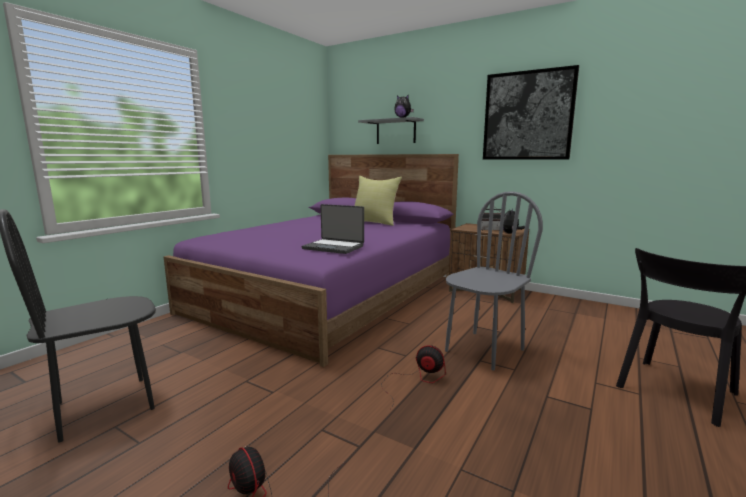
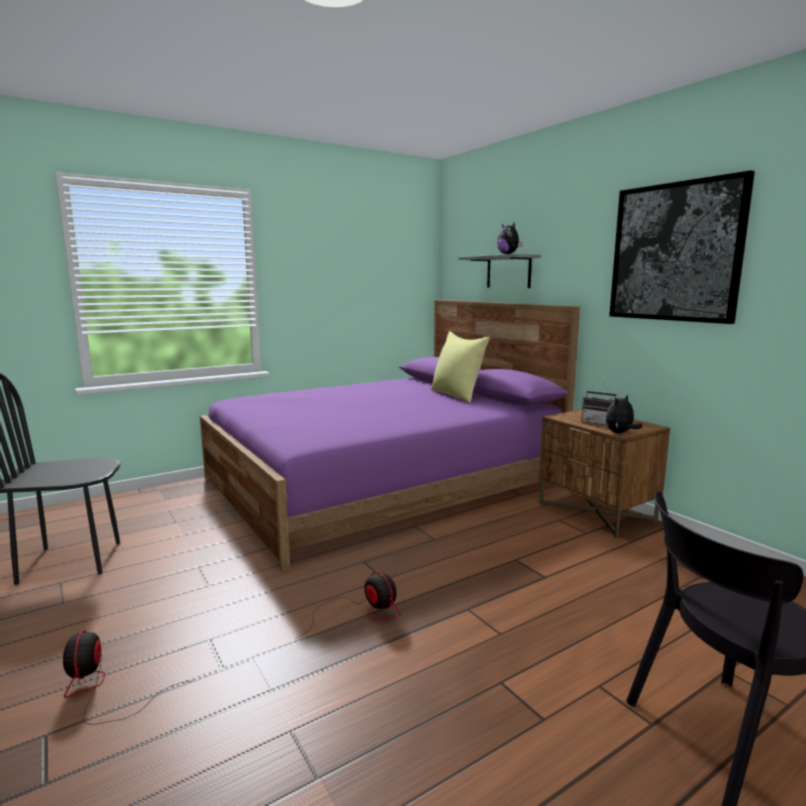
camera: 25 degrees right, 0 degrees up
(334, 247) = (339, 428): laptop -> none
(483, 350) = (490, 596): grey chair -> none

